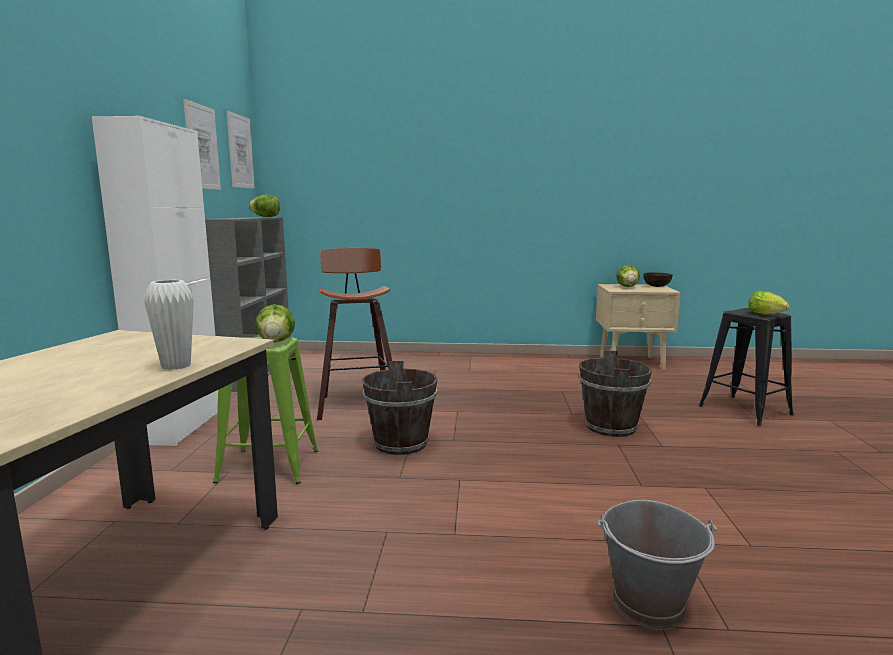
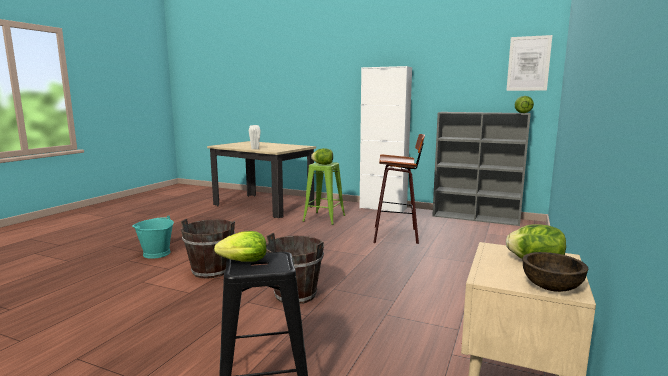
camera: 110 degrees right, 0 degrees up
(202, 147) = (467, 68): picture -> none
(400, 443) = (326, 238): brown bucket -> brown bucket (211, 271)
(649, 604) = (156, 254): grey bucket -> turquoise bucket

